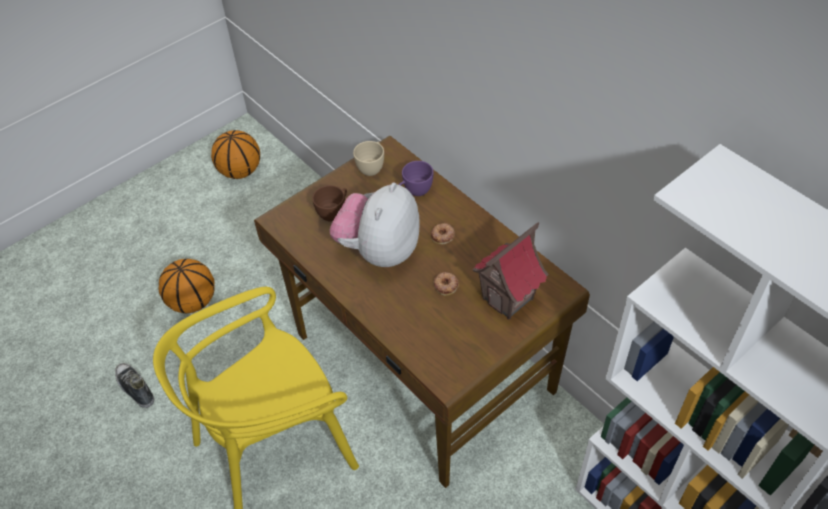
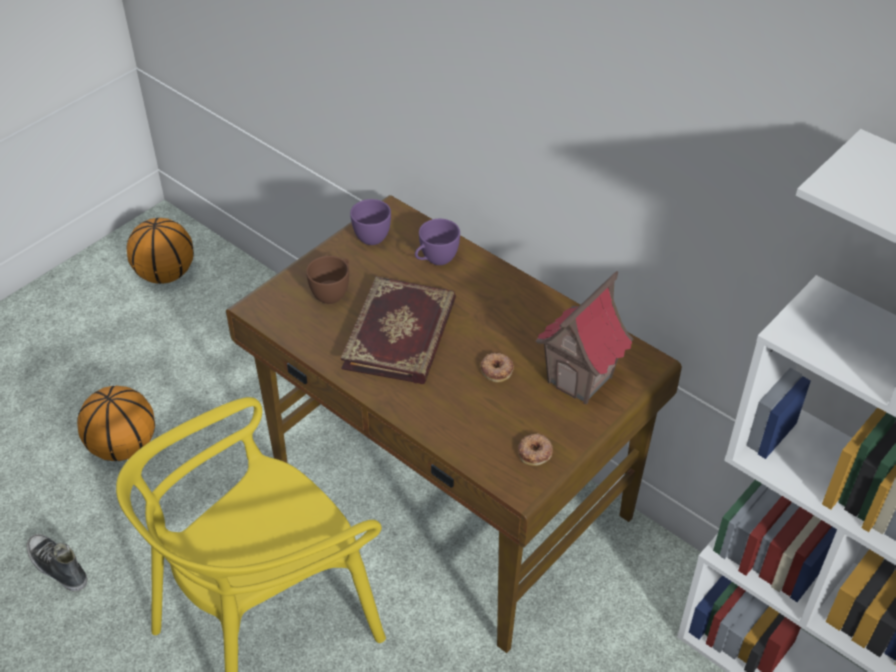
camera: 10 degrees left, 5 degrees down
(372, 167) = (373, 234): beige cup -> purple cup
(379, 250) = (402, 334): plush toy -> book
(443, 235) = (482, 310): donut -> donut (535, 452)

